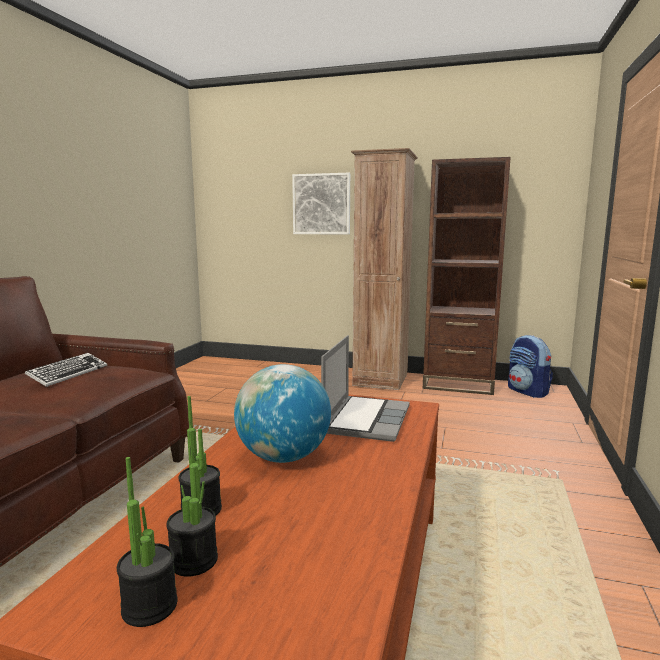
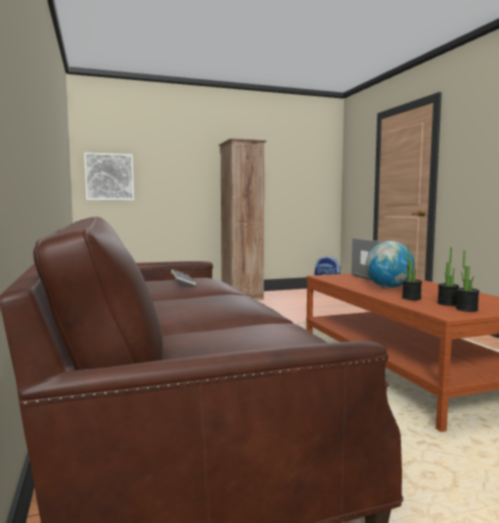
camera: 35 degrees left, 5 degrees down
(321, 204) = (185, 174): picture -> picture (109, 177)
(458, 384) = (289, 293): brown bookcase -> none

